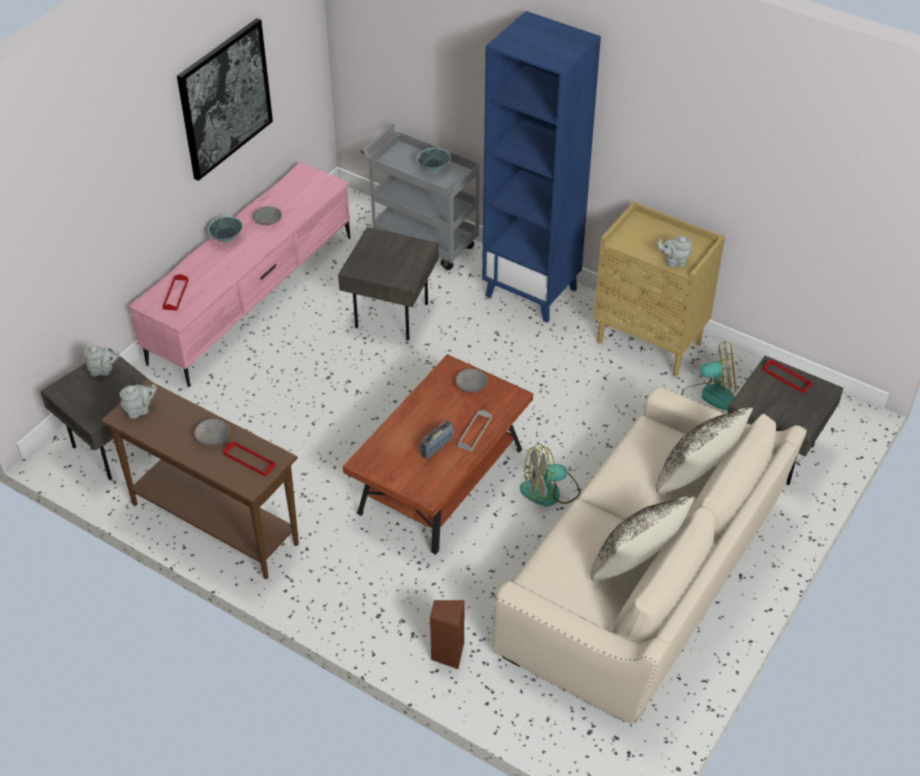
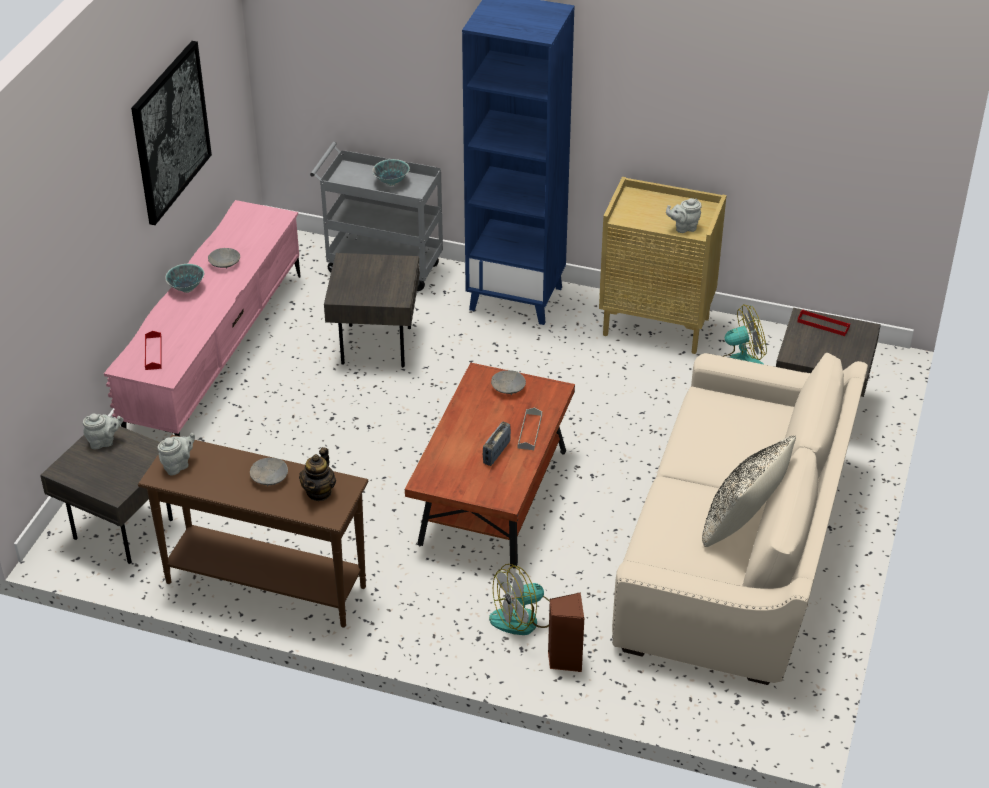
camera: 15 degrees left, 5 degrees down
(249, 460) = (319, 492): red tray -> teapot
(550, 491) = (609, 486): fan -> fan (524, 618)
(695, 481) = (769, 436): beige pillow -> none

